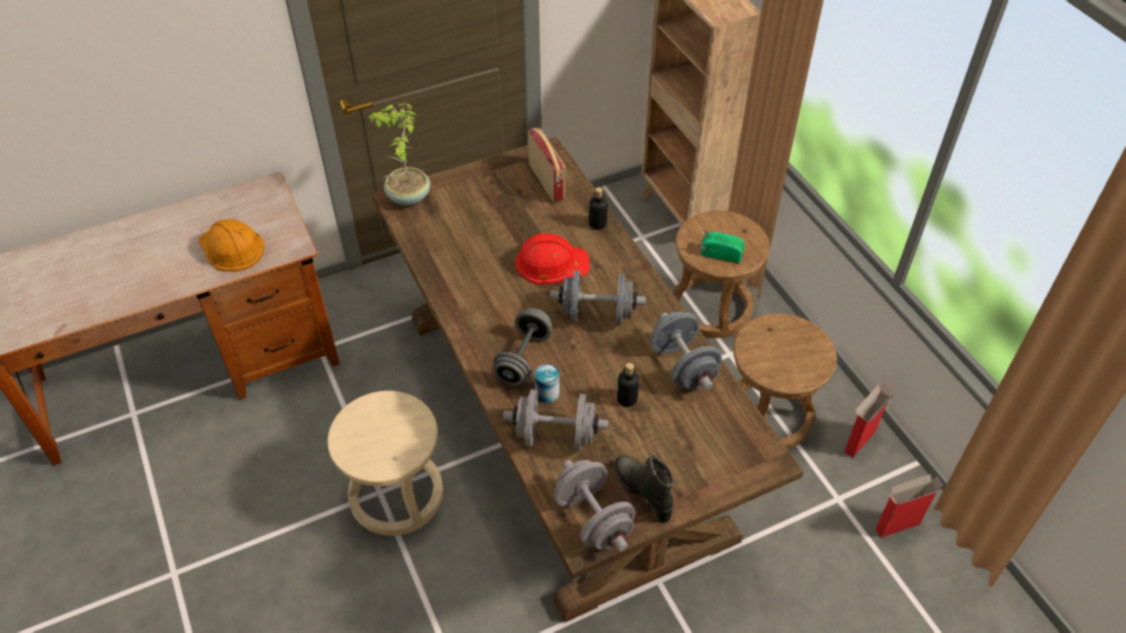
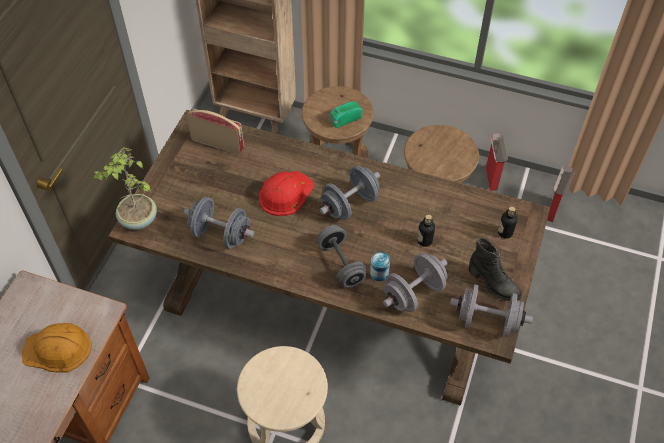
camera: 45 degrees left, 5 degrees up
(597, 224) = (283, 149): bottle -> bottle (505, 232)
(643, 491) = (493, 284): black boot -> black boot turned 150 degrees counterclockwise
(683, 366) = (430, 198): grey dumbbell -> grey dumbbell (220, 234)

